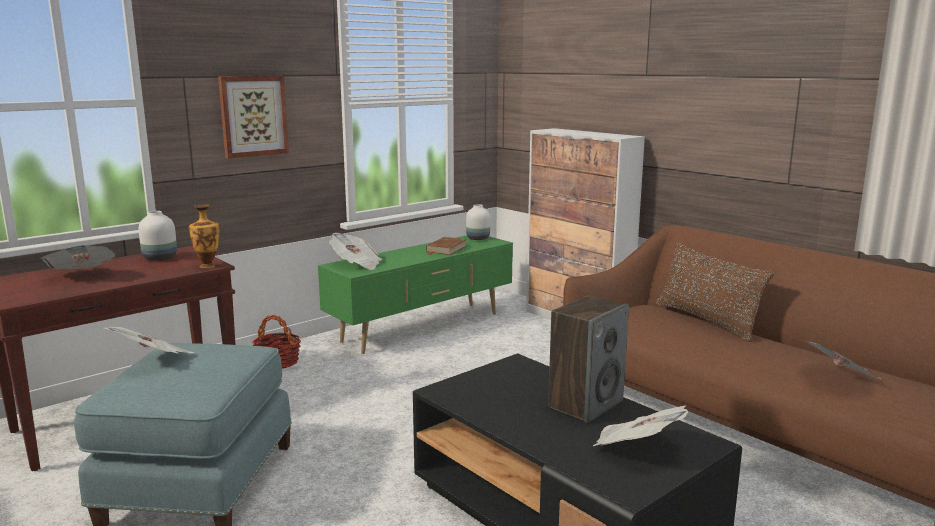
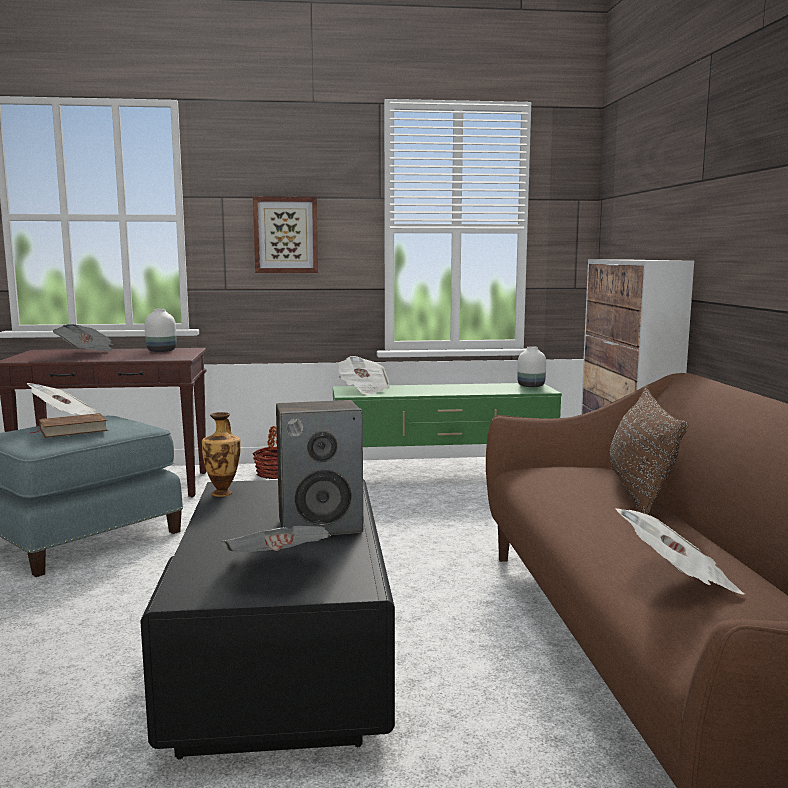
camera: 35 degrees right, 5 degrees down
(207, 266) = (174, 358): vase -> vase (223, 493)
(446, 249) = (475, 389): brown book -> brown book (73, 430)

